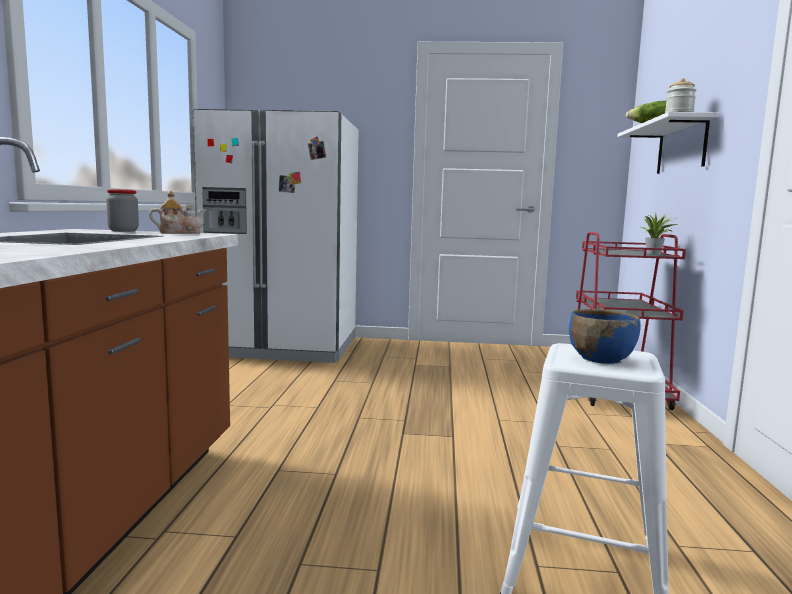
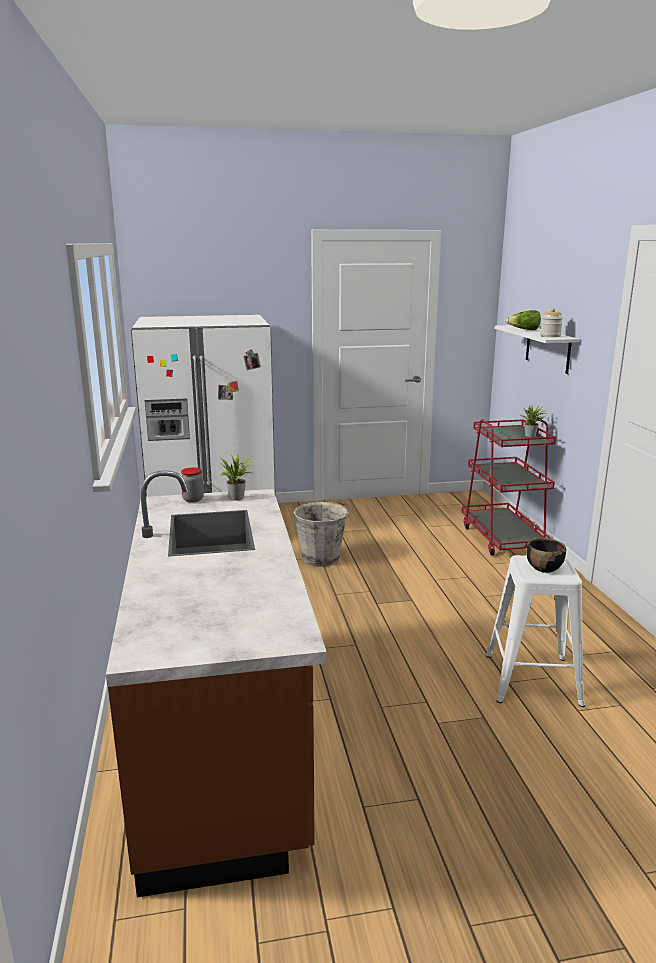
camera: 15 degrees left, 10 degrees up
(179, 233) = (238, 497): teapot -> potted plant
(374, 383) = (322, 558): none -> grey bucket
(600, 358) = (543, 568): blue bowl -> black bowl

